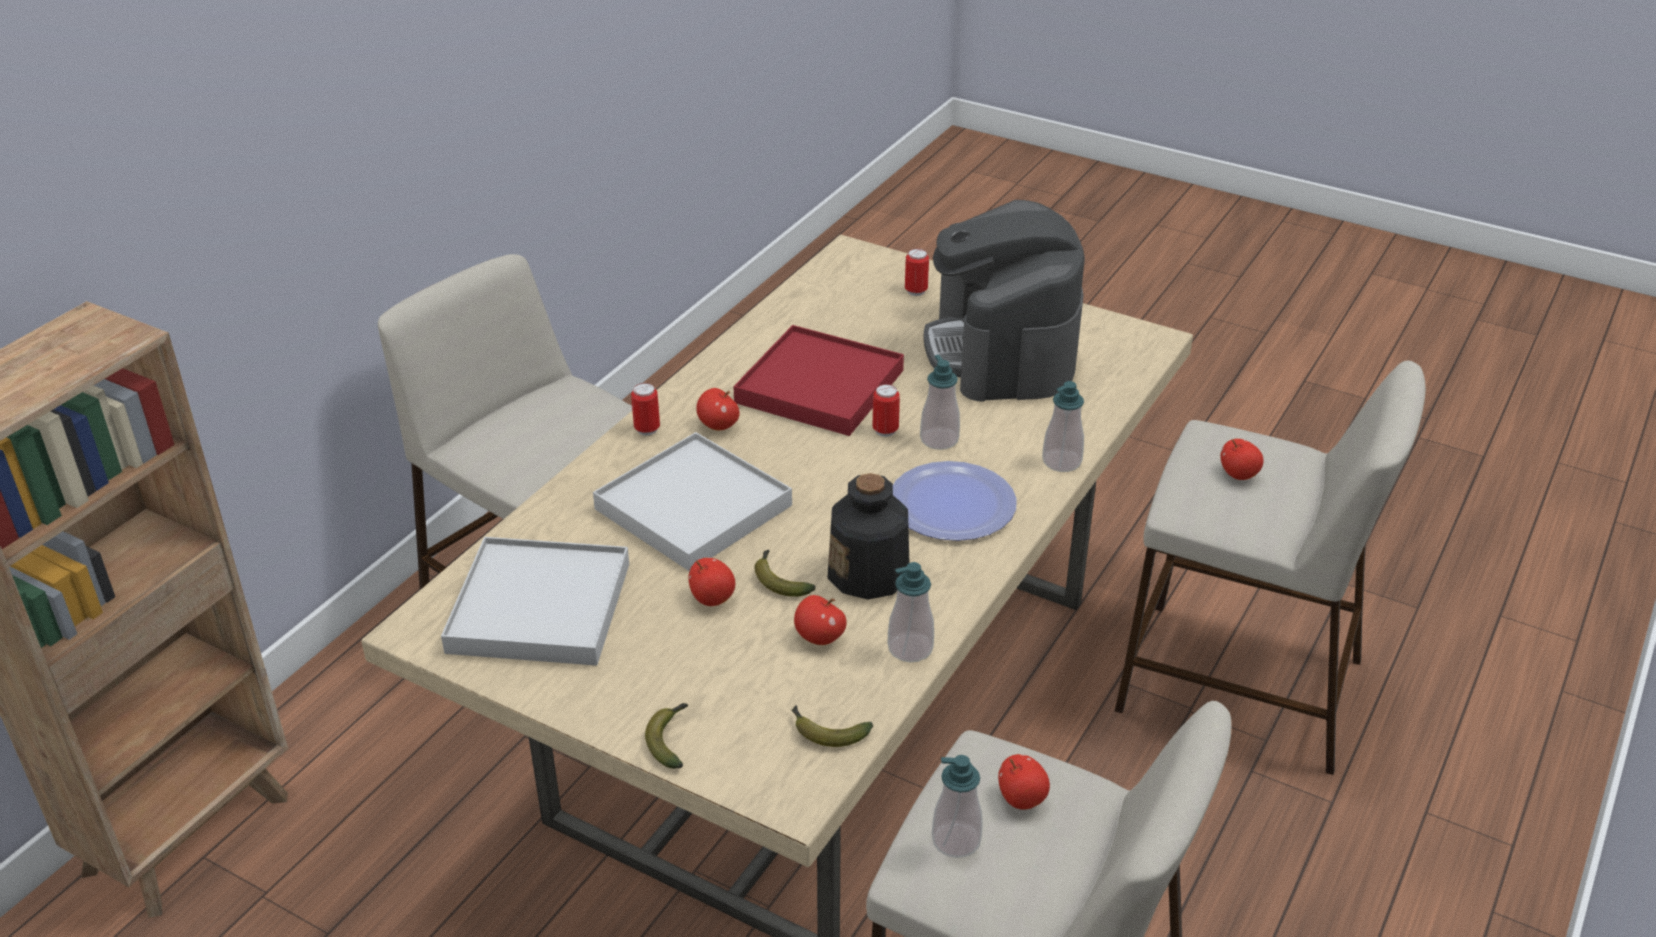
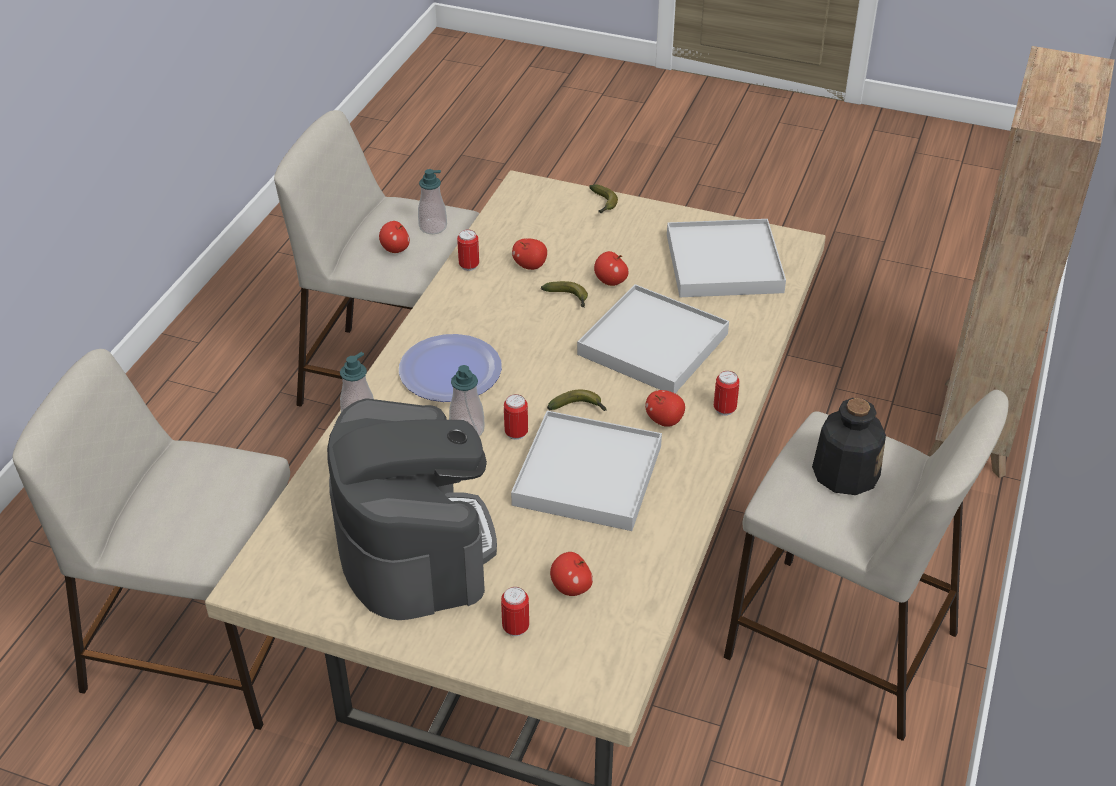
camera: 170 degrees right, 5 degrees up
(819, 386) = (588, 476): red tray -> white tray
(826, 732) = (512, 217): banana -> banana (579, 408)
(869, 574) = (505, 310): bottle -> bottle (844, 472)
(910, 648) = (469, 266): soap dispenser -> can
(1238, 474) = (195, 502): apple -> apple (571, 587)

